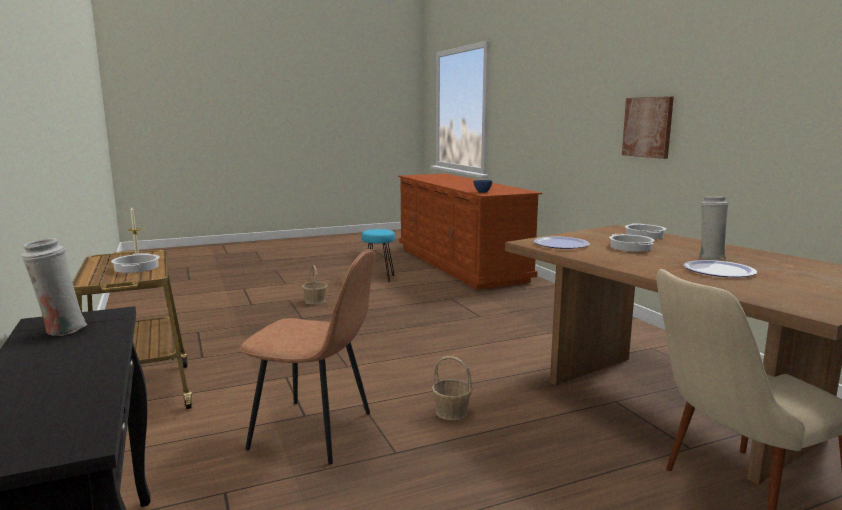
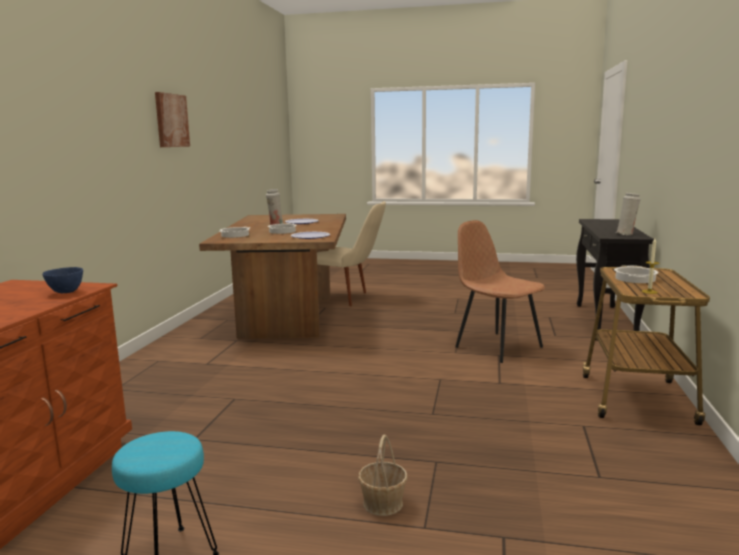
camera: 145 degrees left, 0 degrees up
(451, 412) = (405, 338): basket -> none
(648, 127) = (96, 158): picture -> picture (171, 120)

